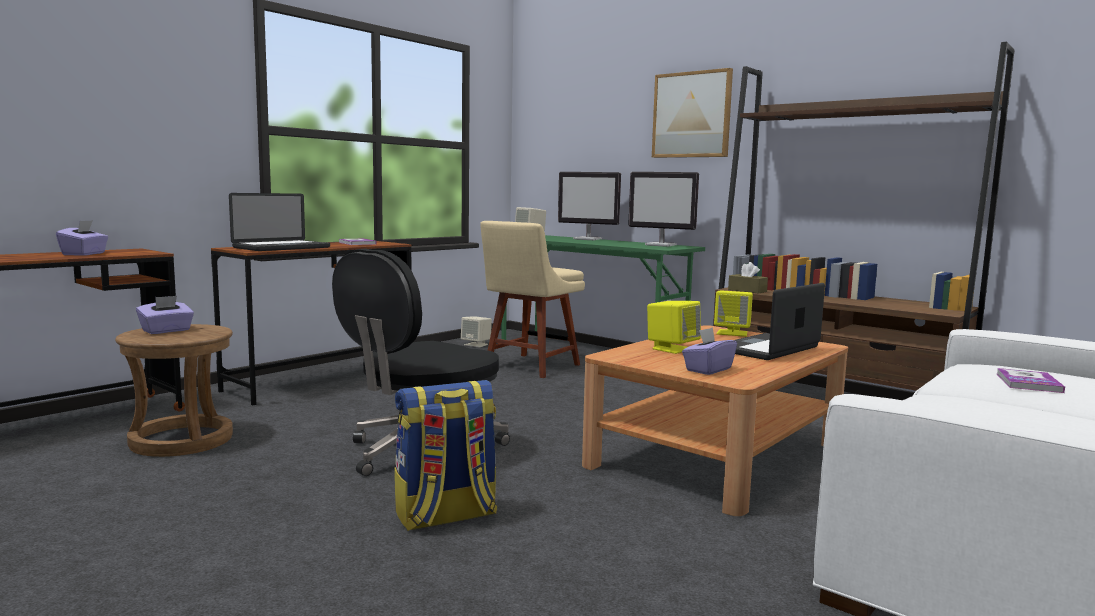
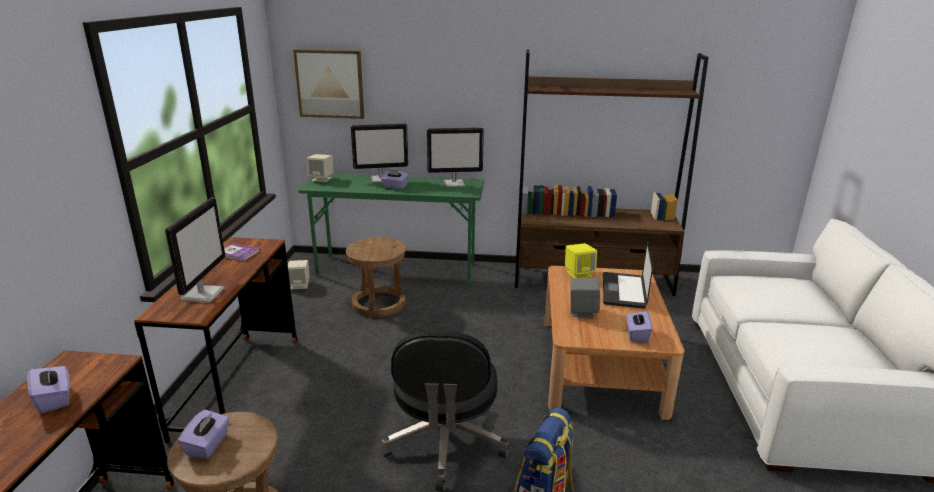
camera: 35 degrees left, 15 degrees up
(282, 247) = (203, 294): laptop -> monitor
(529, 367) = (378, 304): beige chair -> brown stool
(590, 241) = (395, 187): none -> purple tissue box
(672, 349) = (582, 312): yellow speaker -> grey speaker
(692, 115) = (466, 77): picture -> picture (330, 84)
(747, 290) = (541, 220): brown tissue box -> none
(1028, 383) = (779, 298): book -> none

